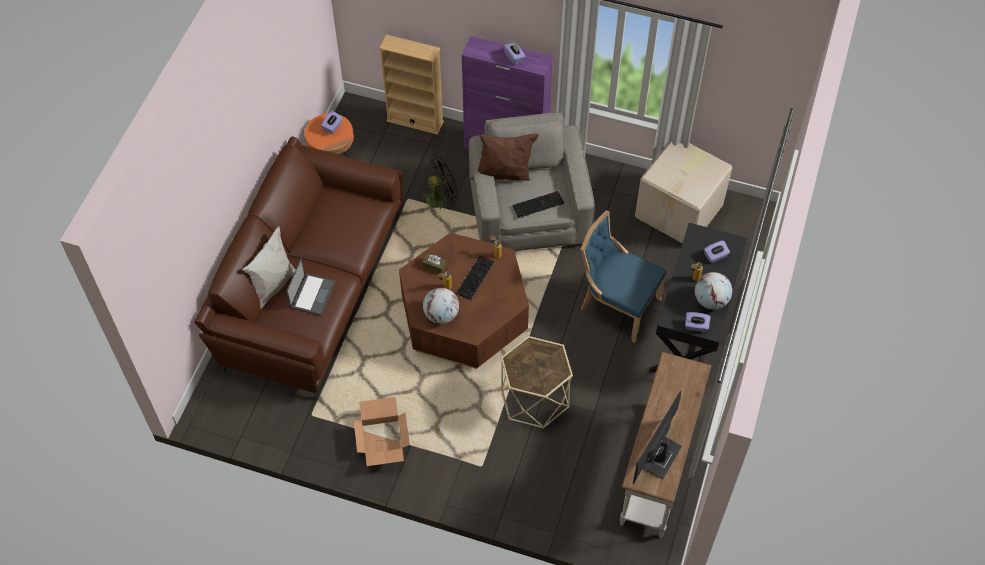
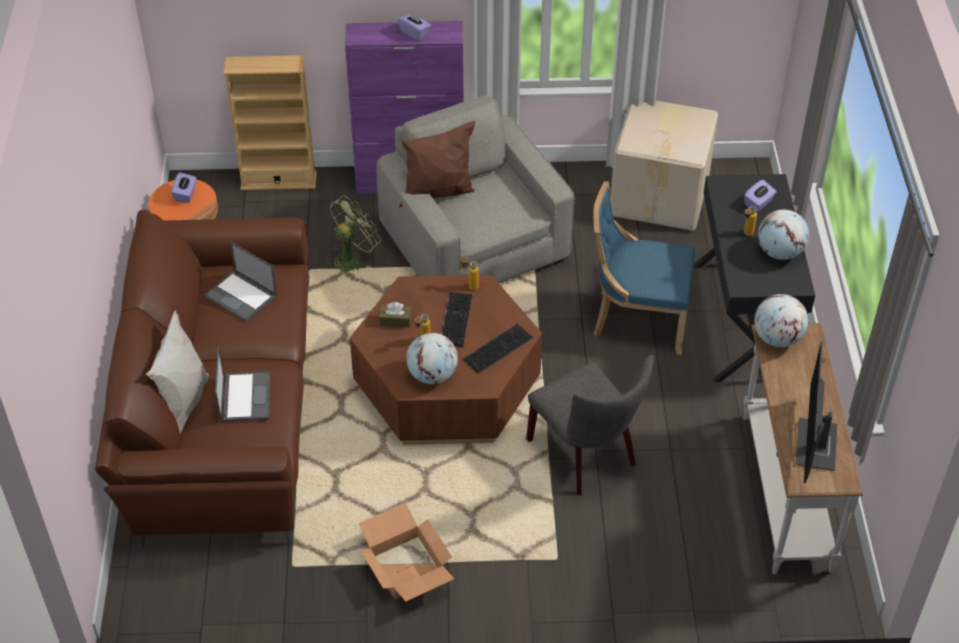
camera: 20 degrees left, 10 degrees down
(339, 217) = (242, 296): none -> laptop
(440, 198) = (352, 258): black fan -> green fan
(534, 398) = (587, 456): beige side table -> grey chair
(538, 204) = (498, 214): keyboard -> keyboard (498, 348)
(674, 368) = (777, 338): none -> globe
(696, 326) = (777, 285): purple tissue box -> none

